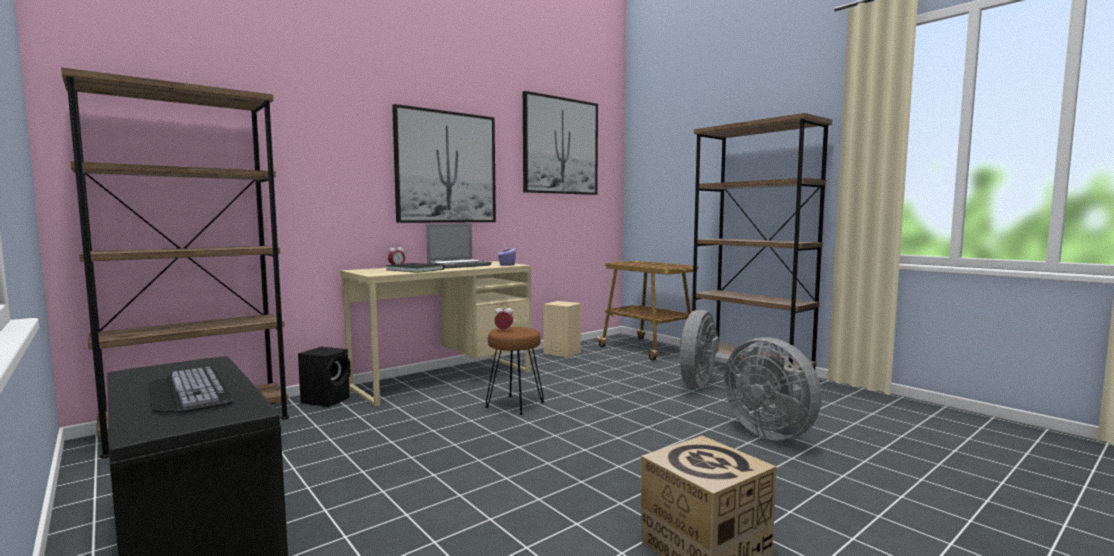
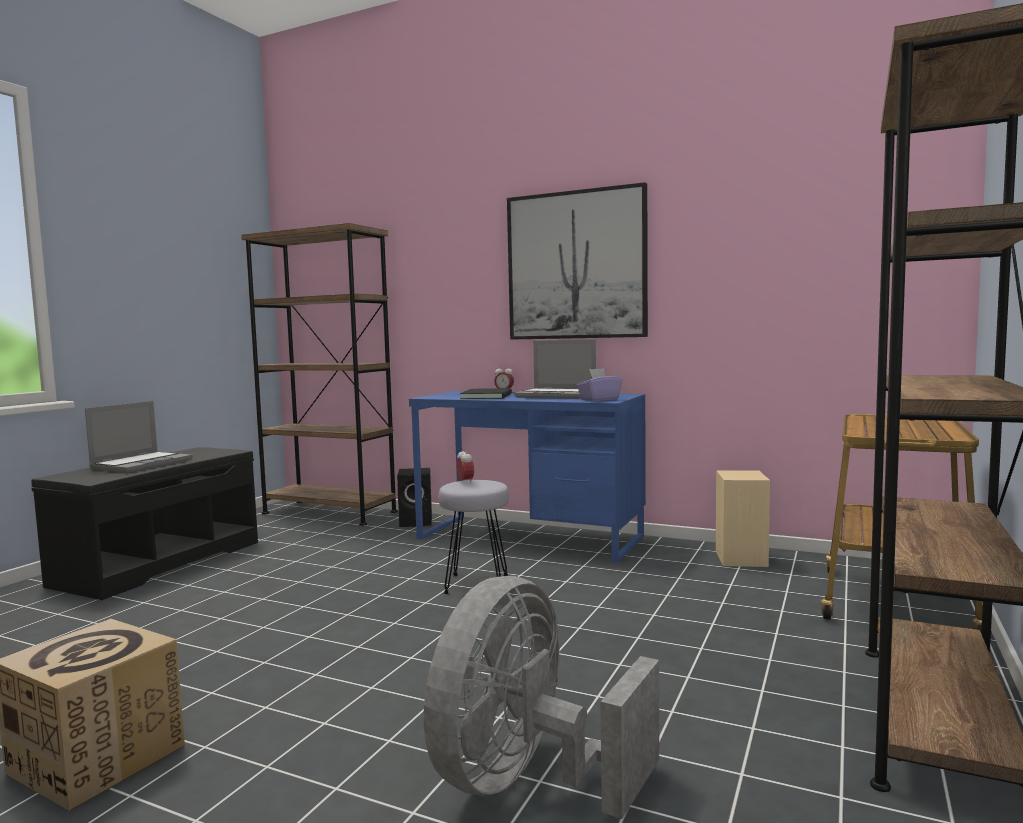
camera: 65 degrees right, 0 degrees up
(186, 392) = (142, 464): keyboard -> laptop
(443, 379) = (529, 537): beige desk -> blue desk
(514, 405) = (476, 584): brown stool -> grey stool
(560, 146) = (788, 201): picture -> none
(708, 388) = (729, 690): grey fan -> none

